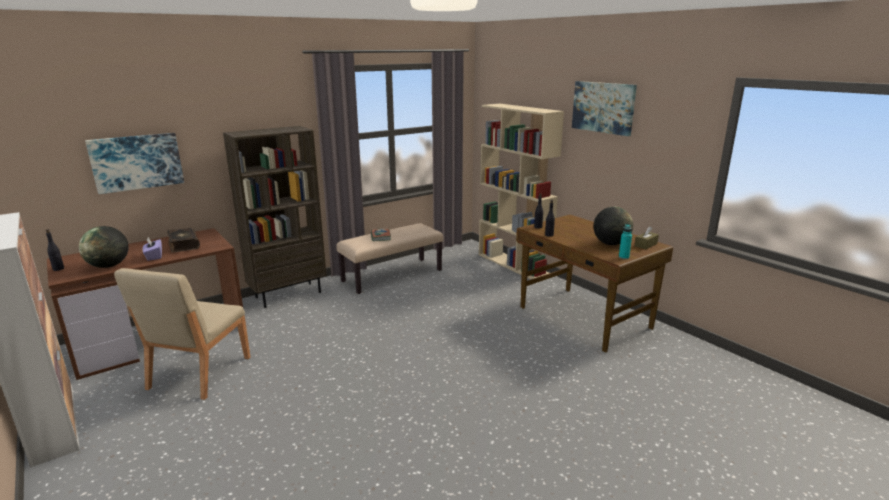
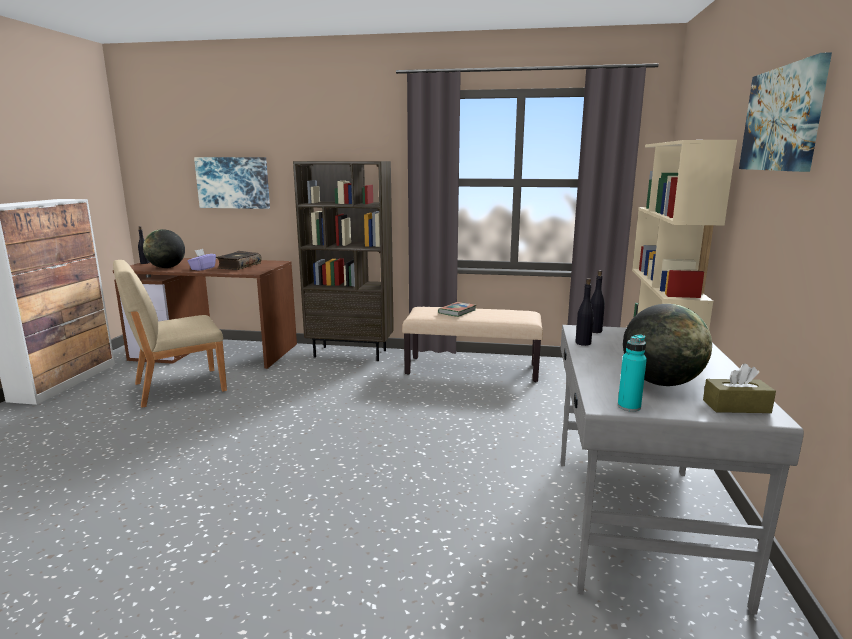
camera: 45 degrees right, 5 degrees down
(584, 318) = (636, 524): brown desk -> grey desk

